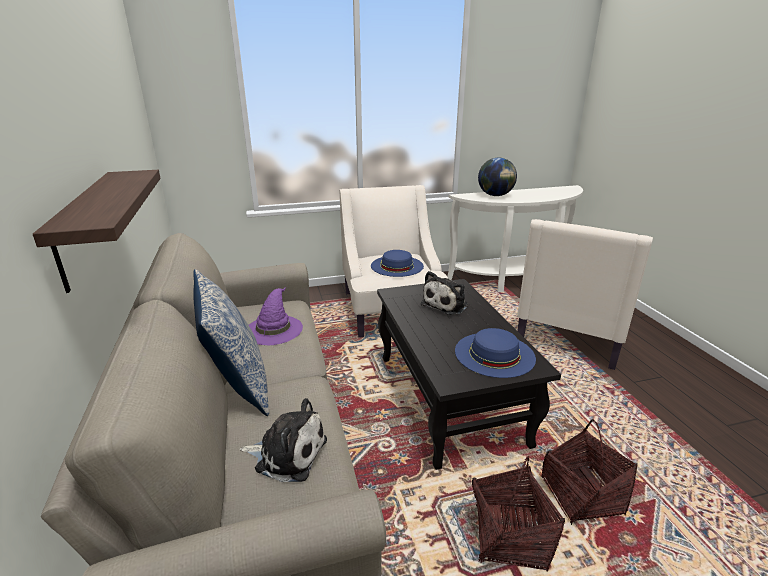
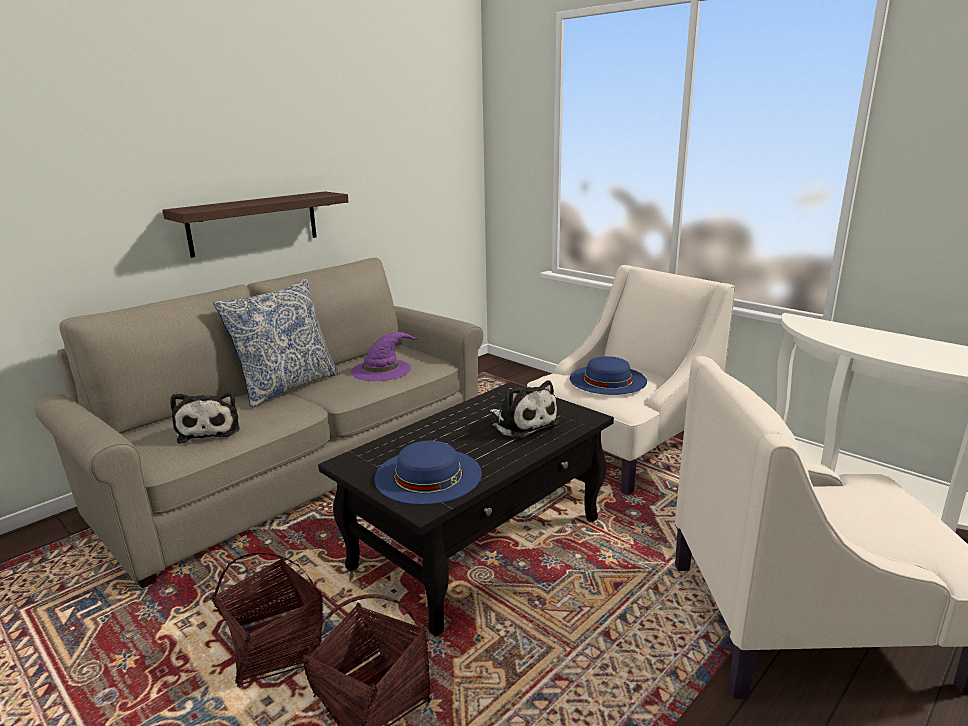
camera: 60 degrees right, 5 degrees down
(446, 304) = (522, 423): plush toy -> plush toy turned 135 degrees counterclockwise
(495, 195) = (855, 334): globe -> none

